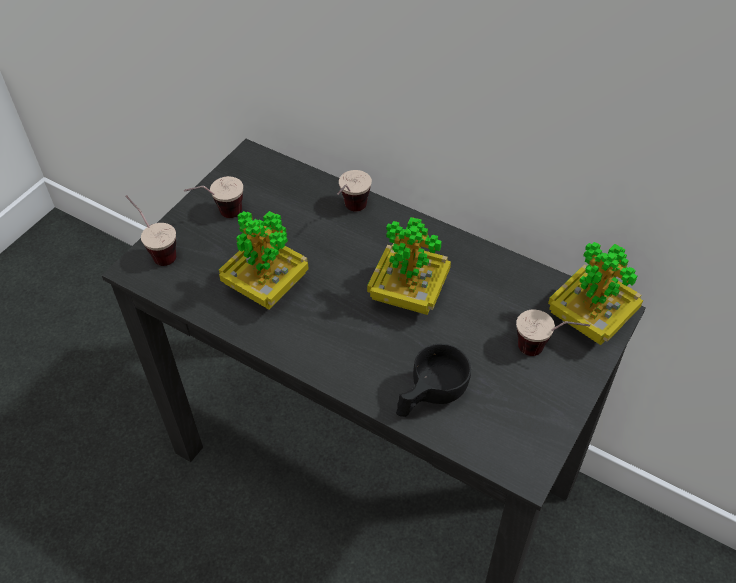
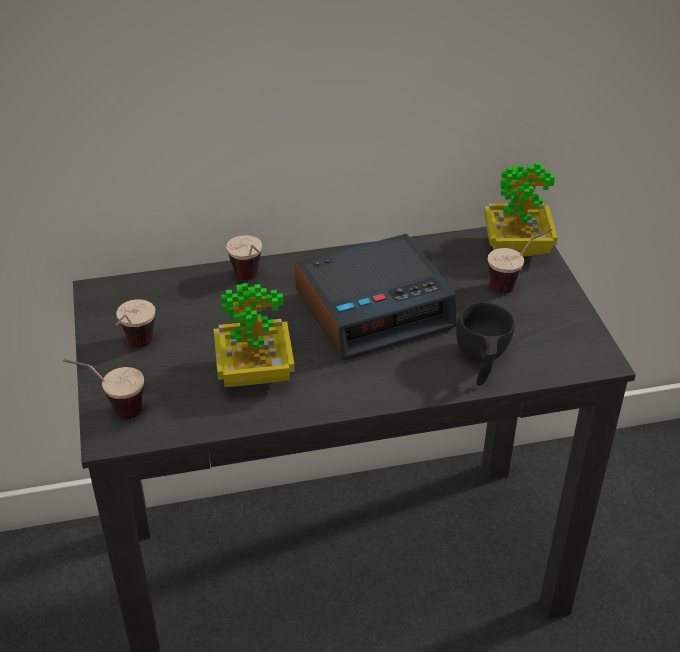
camera: 45 degrees left, 10 degrees down
(408, 295) = (375, 308): potted plant -> alarm clock

